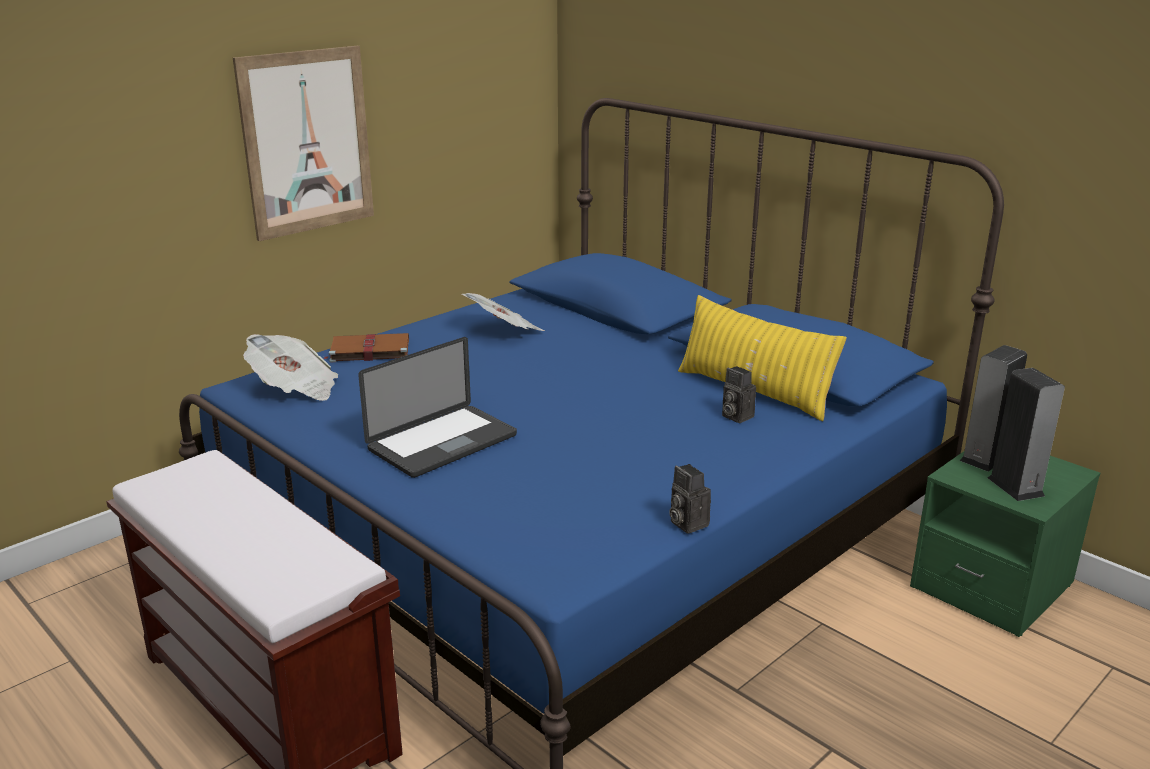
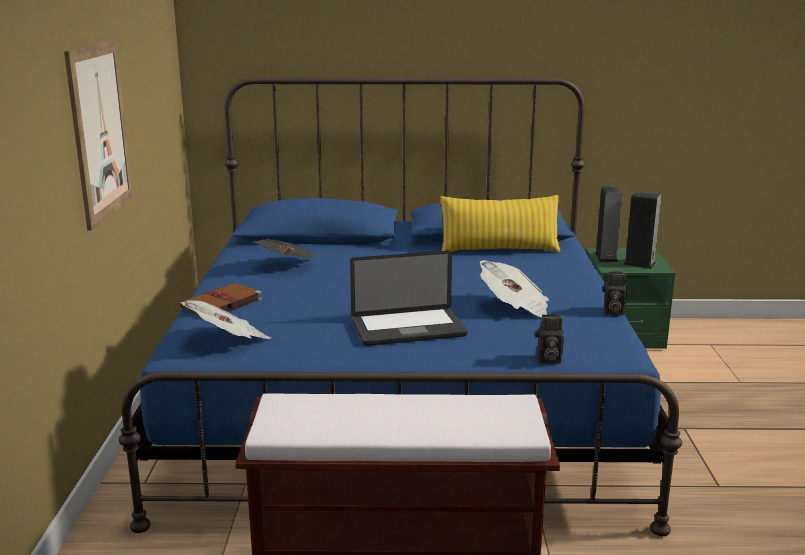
camera: 45 degrees left, 5 degrees down
(442, 443) = (408, 329): laptop -> laptop turned 75 degrees clockwise
(594, 467) = (515, 307): none -> newspaper
(735, 416) = (519, 263): camera -> camera (547, 359)

